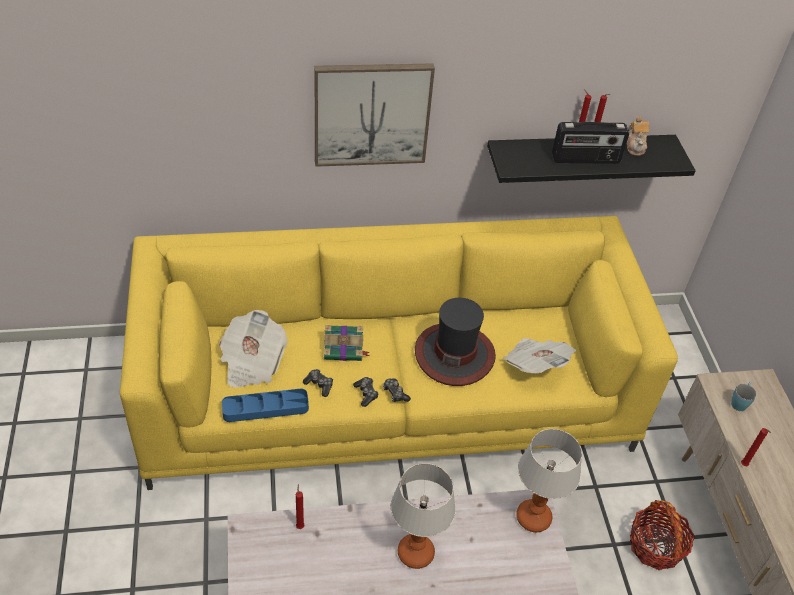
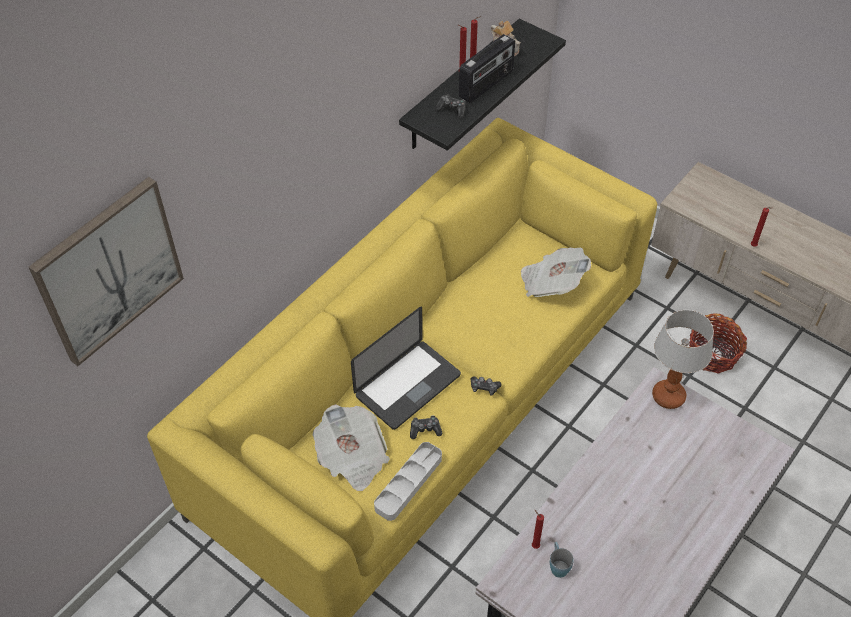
camera: 40 degrees left, 5 degrees up
(265, 408) = (408, 483): blue tray -> grey tray
(344, 349) = (407, 385): book -> laptop
(366, 394) = (466, 406): game controller -> game controller (451, 110)
(371, 114) = (312, 161): picture -> picture (108, 270)
(415, 552) = (628, 490): table lamp -> none
(454, 354) = (489, 321): hat -> none
(739, 402) = (705, 202): blue mug -> blue mug (558, 565)

